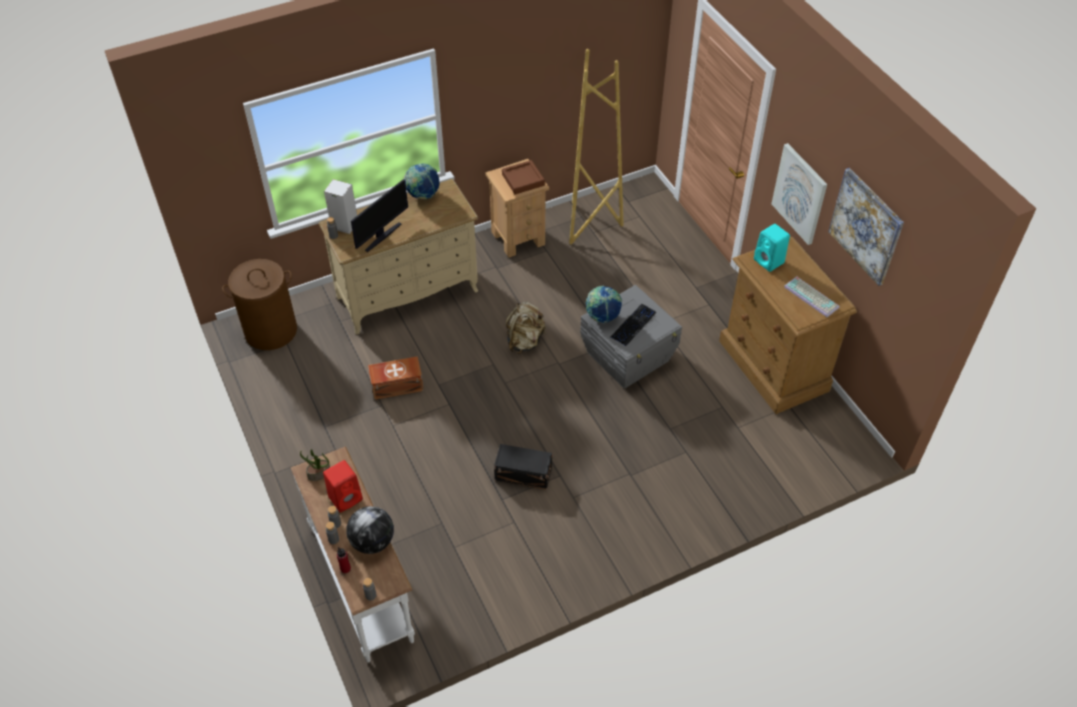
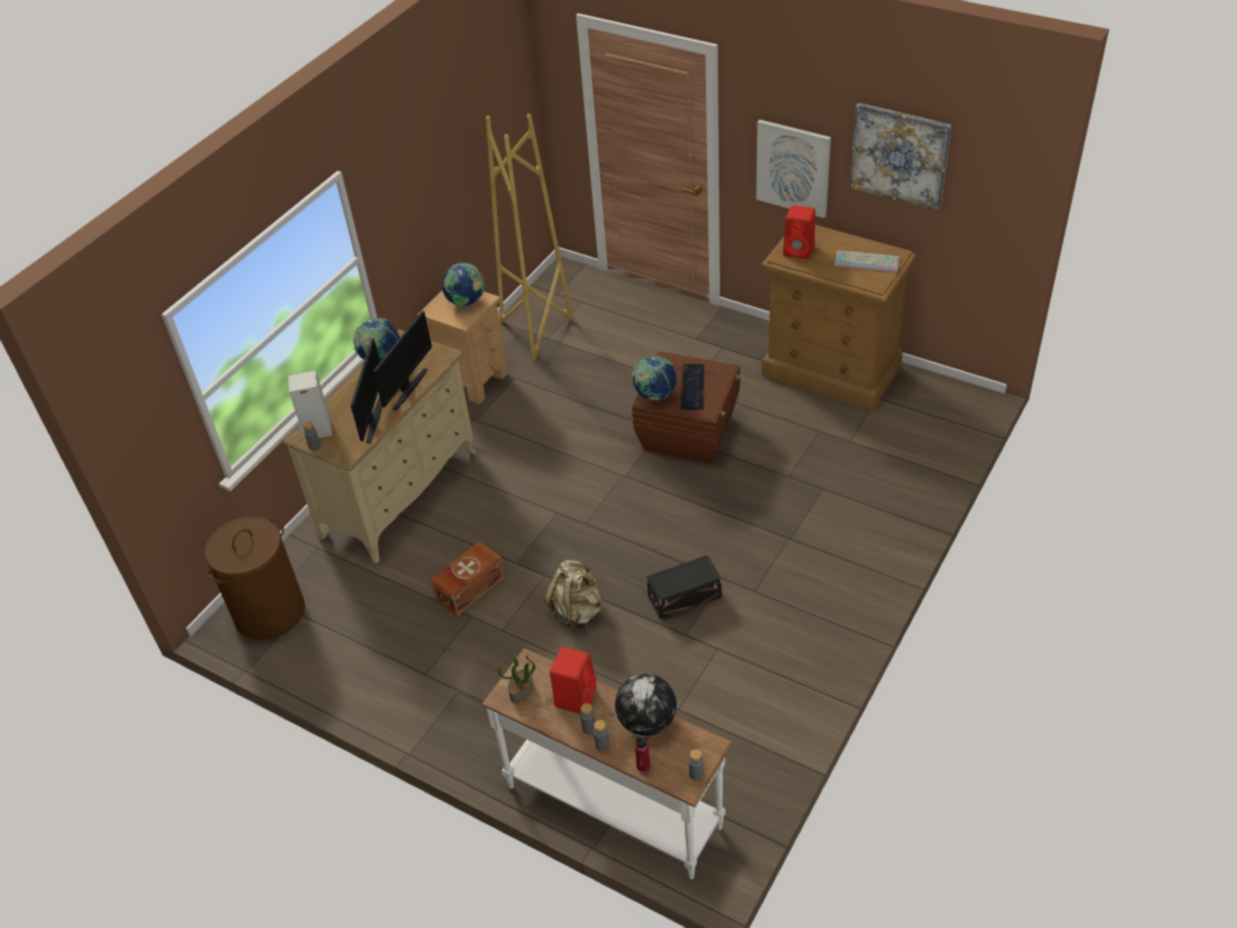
camera: 30 degrees left, 5 degrees down
(421, 226) = (408, 389): none -> monitor
(523, 180) = (466, 302): brown tray -> globe
(525, 341) = (570, 473): beige backpack -> beige backpack (577, 612)
(629, 357) = (689, 433): grey storage box -> brown storage box
(769, 261) = (800, 250): turquoise speaker -> red speaker

